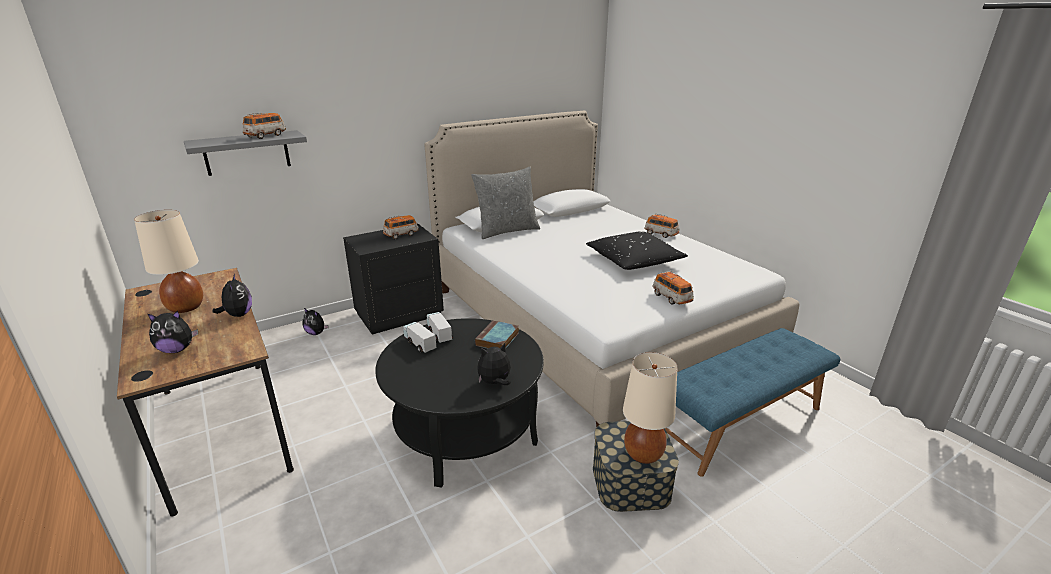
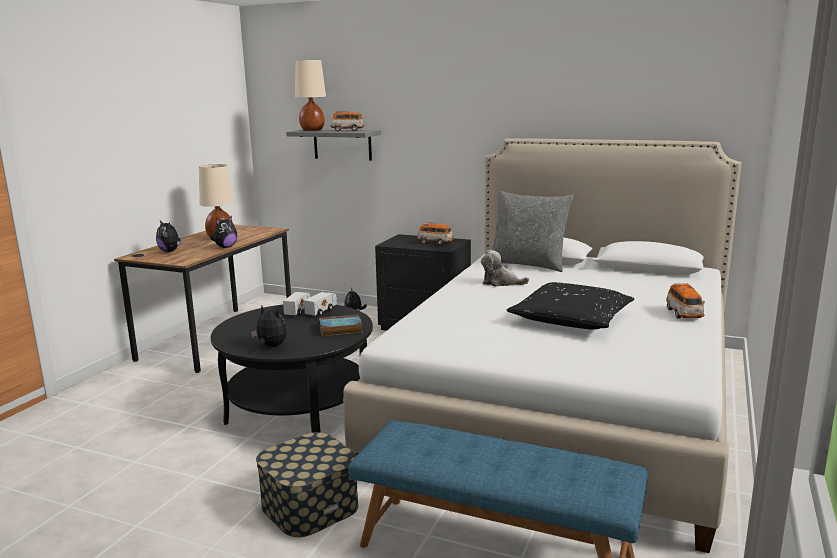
camera: 55 degrees right, 10 degrees down
(532, 251) = (501, 283): none -> plush toy
(644, 454) = (296, 464): beige table lamp -> beige table lamp (312, 130)
(671, 298) = (501, 353): toy car -> none

